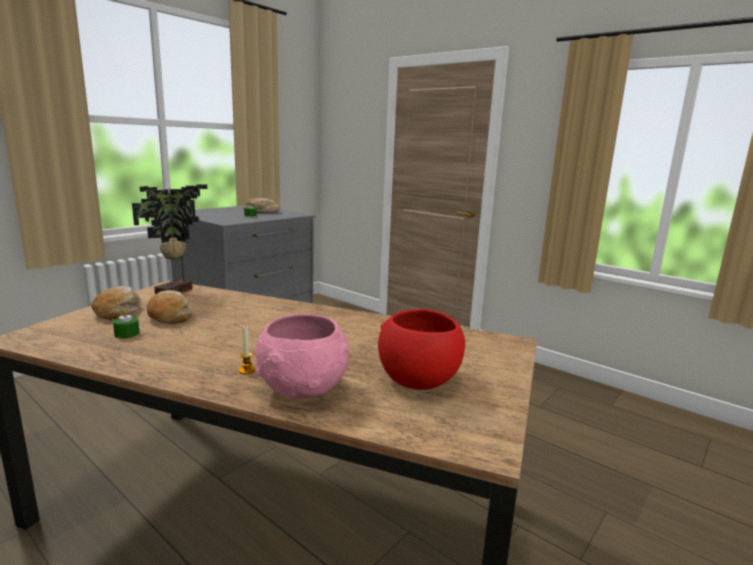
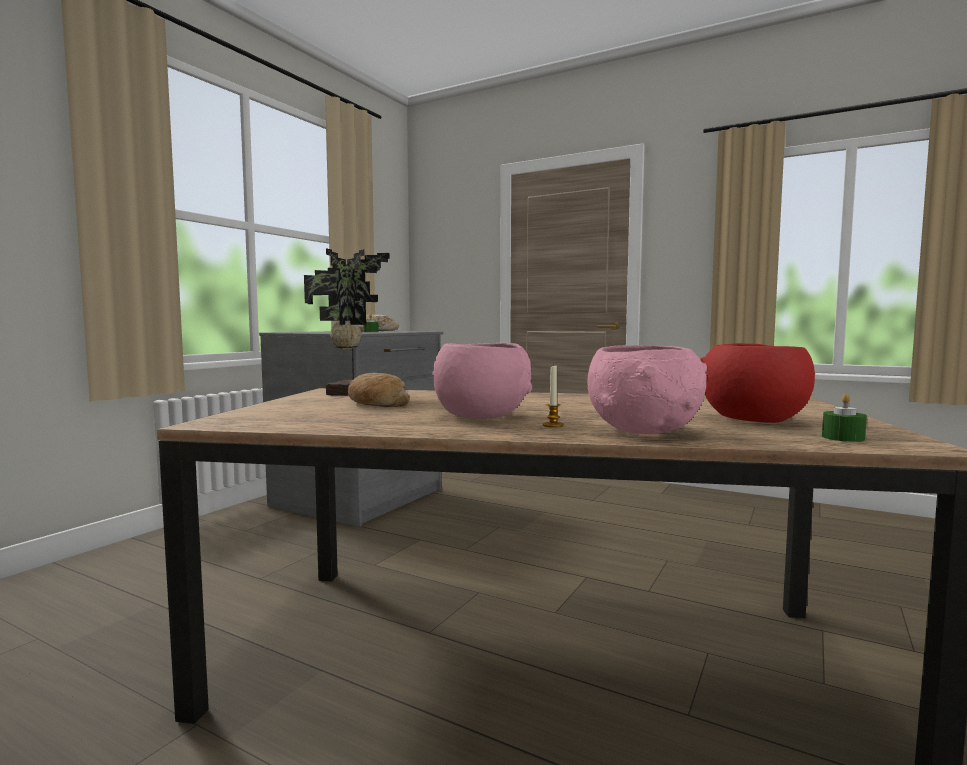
camera: 10 degrees left, 10 degrees down
(119, 311) = (304, 404): bread -> none
(127, 334) = (349, 415): green candle -> green candle (843, 438)
(218, 345) = (481, 415): none -> pink bowl

